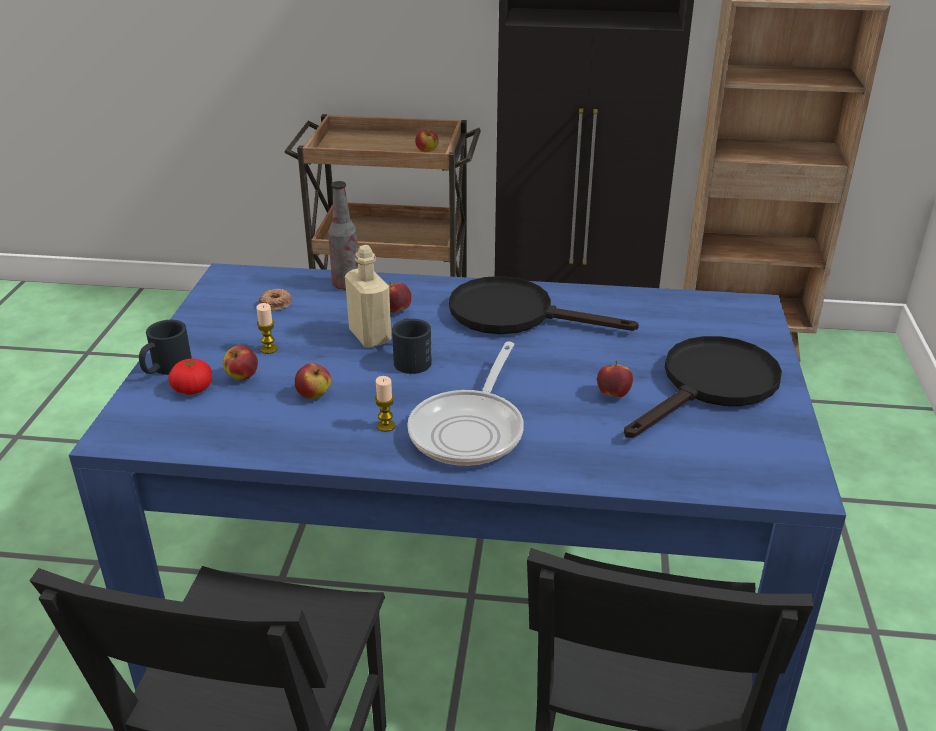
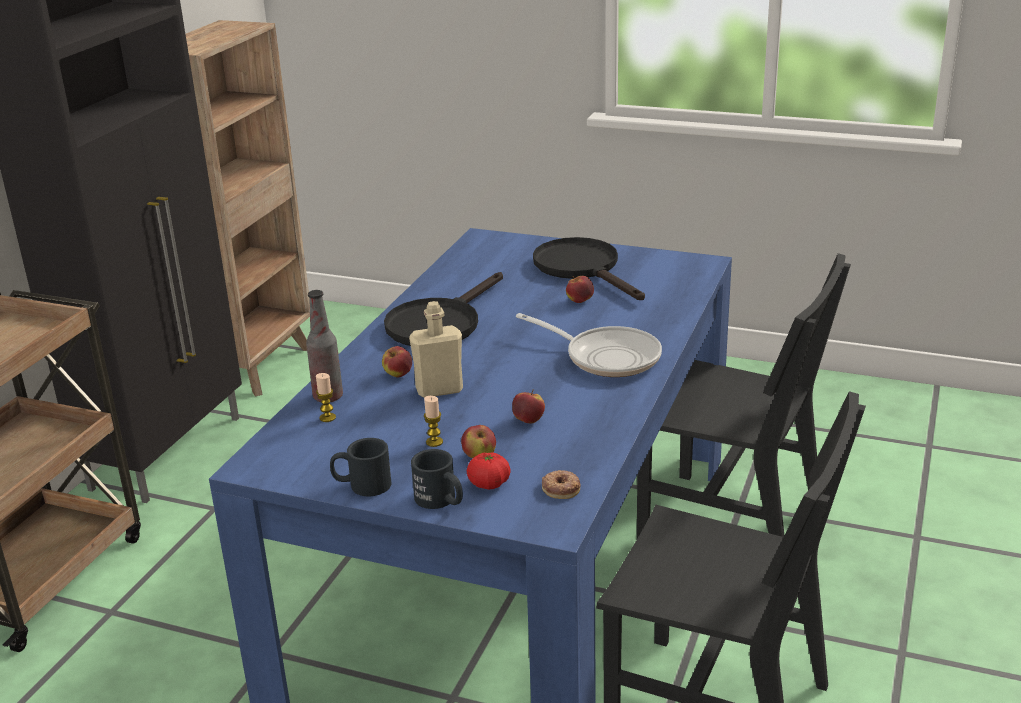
camera: 75 degrees left, 5 degrees down
(276, 303) = (341, 437): donut -> donut (561, 488)
(386, 426) = (588, 390): candle -> candle (327, 418)
(411, 358) = (489, 373): black mug -> black mug (361, 485)
(427, 151) = (28, 331): apple -> none

